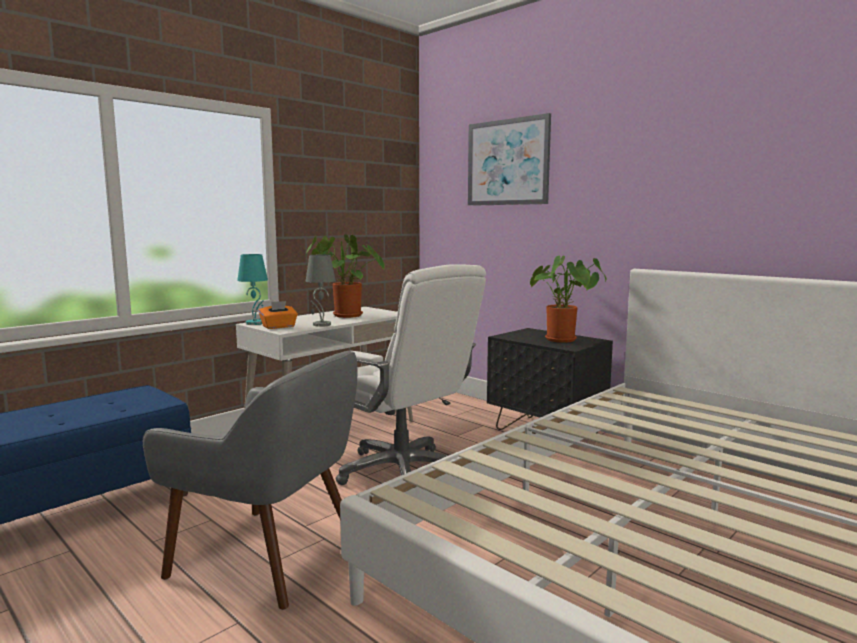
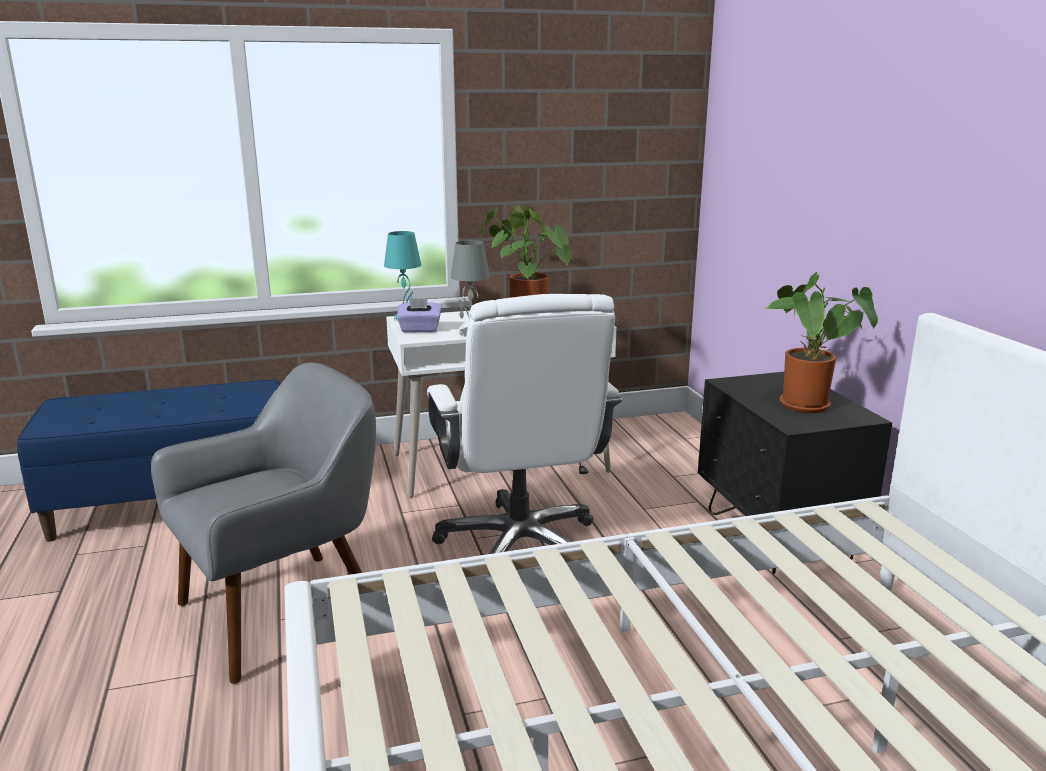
camera: 30 degrees right, 10 degrees up
(268, 557) = (284, 611): grey armchair -> grey armchair turned 90 degrees counterclockwise
(279, 327) = (419, 329): orange tissue box -> purple tissue box
(507, 162) = (803, 98): picture -> none

